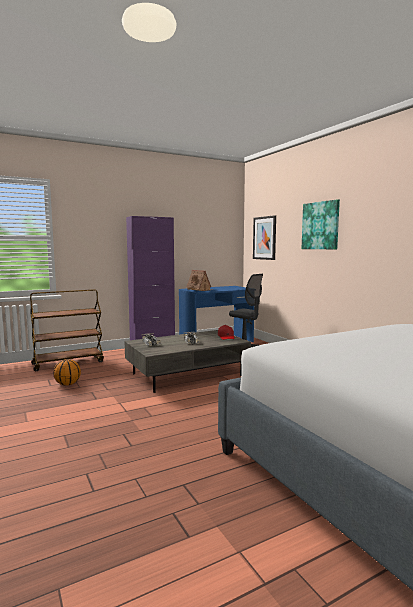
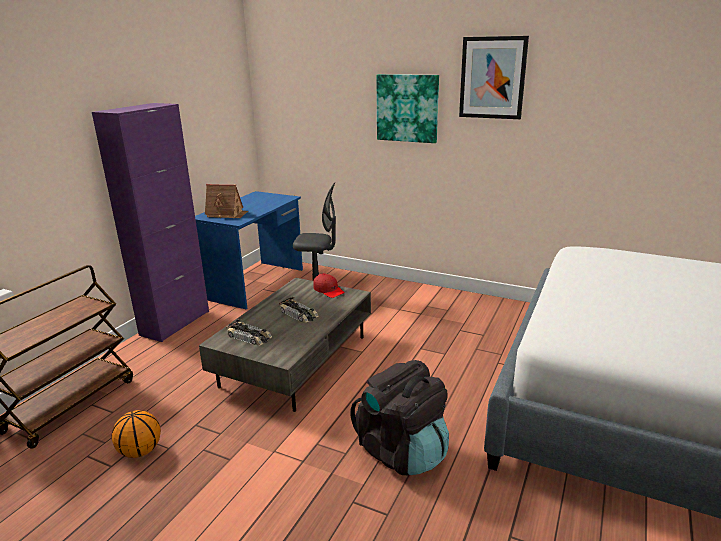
camera: 35 degrees left, 15 degrees up
(183, 426) = (402, 451): none -> black backpack
(264, 238) = (301, 118): picture -> picture (492, 78)

